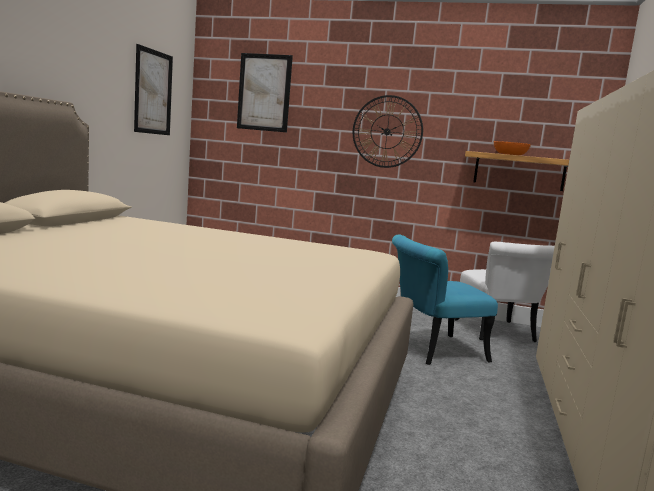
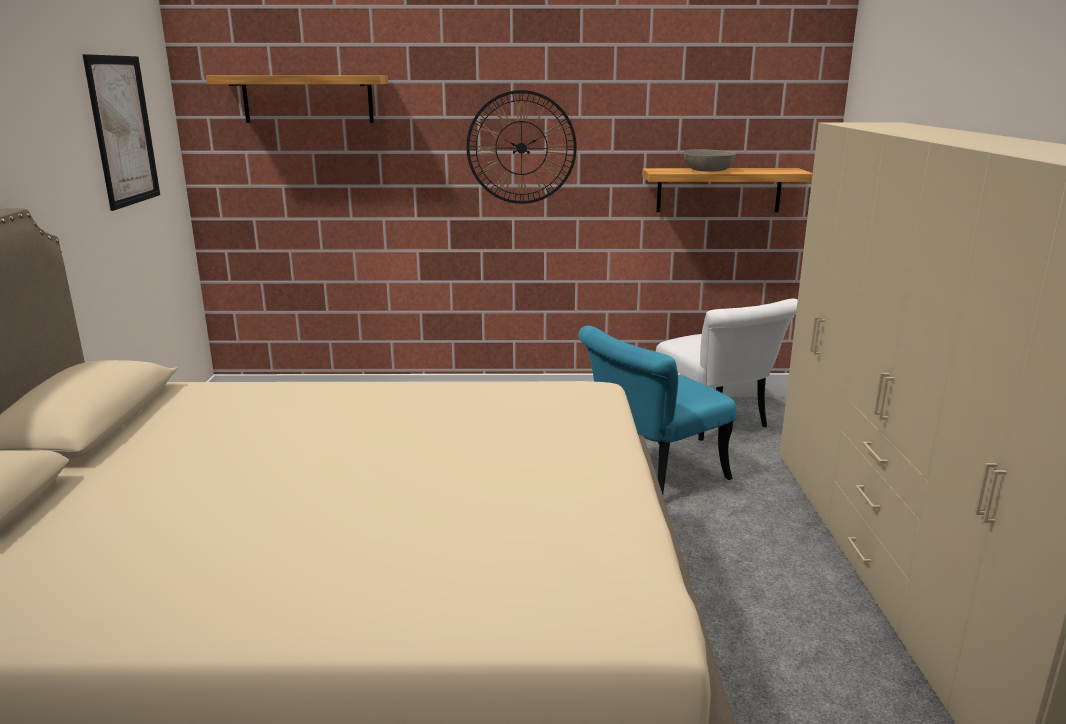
camera: 15 degrees left, 10 degrees up
(264, 92) = (308, 99): picture -> shelf
(510, 154) = (708, 170): orange bowl -> grey bowl

